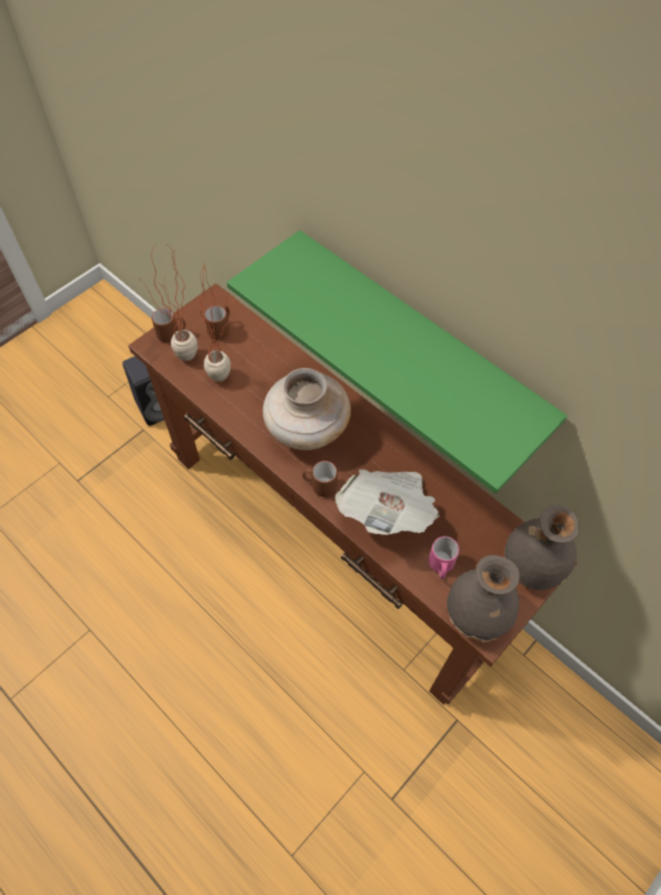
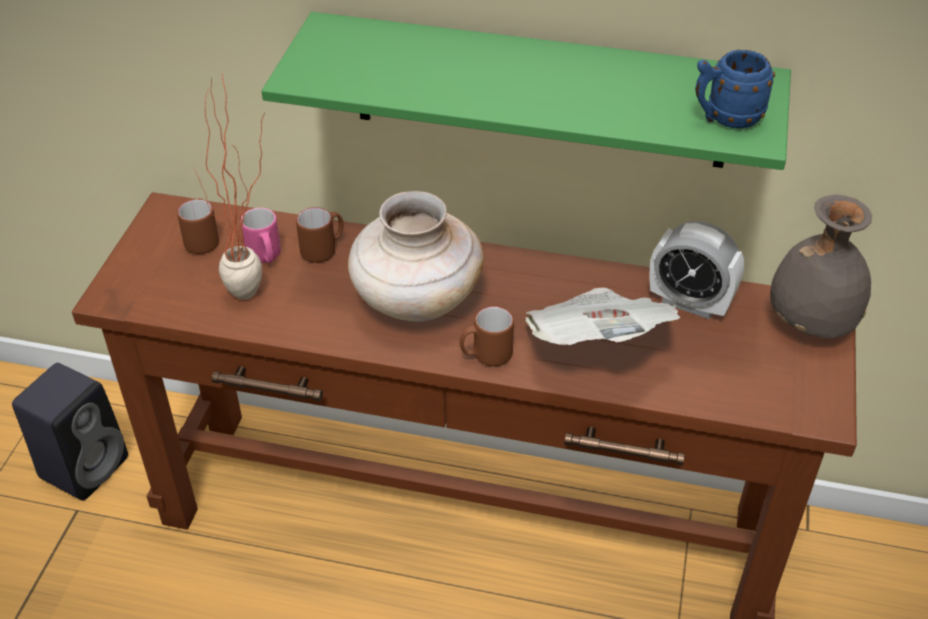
camera: 30 degrees left, 15 degrees down
(172, 334) = (133, 272): brown mug -> brown mug (323, 250)
(183, 362) = (175, 298): potted plant -> none
(440, 566) = (710, 373): pink mug -> pink mug (265, 257)
(466, 511) = (690, 303): none -> alarm clock
(478, 614) = (796, 401): grey vase -> none
(485, 436) = (725, 118): none -> blue mug

